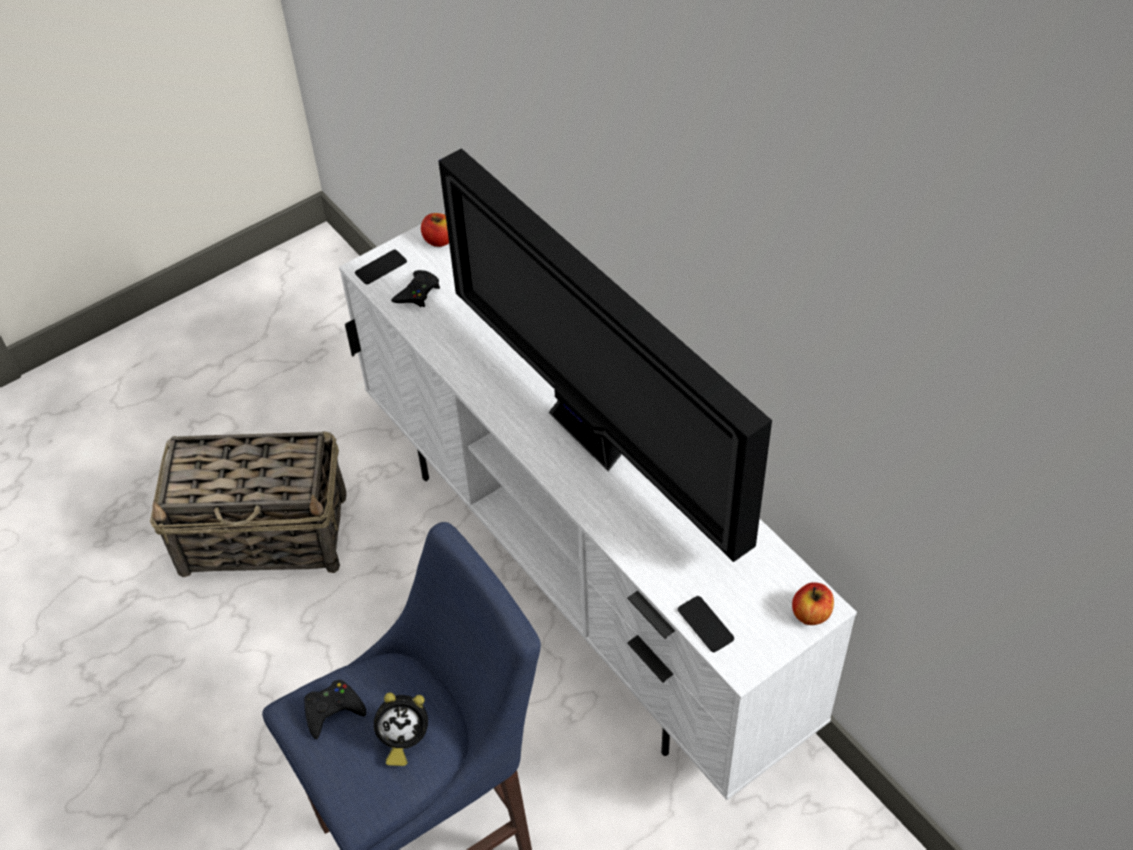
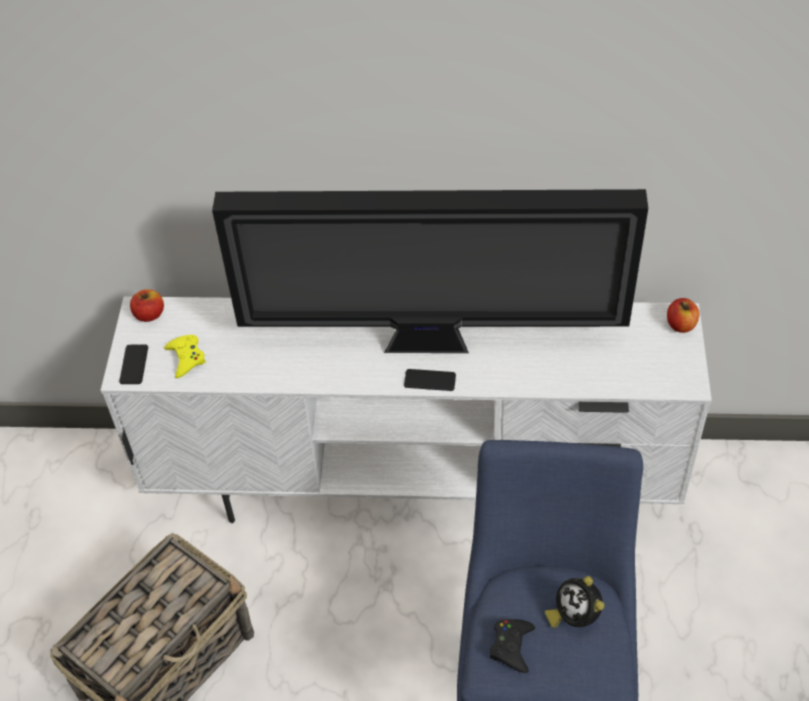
camera: 50 degrees left, 0 degrees up
(403, 739) = (574, 616): alarm clock -> alarm clock turned 120 degrees clockwise
(417, 293) = (186, 358): black game controller -> yellow game controller
(705, 624) = (641, 382): phone -> phone (430, 380)

